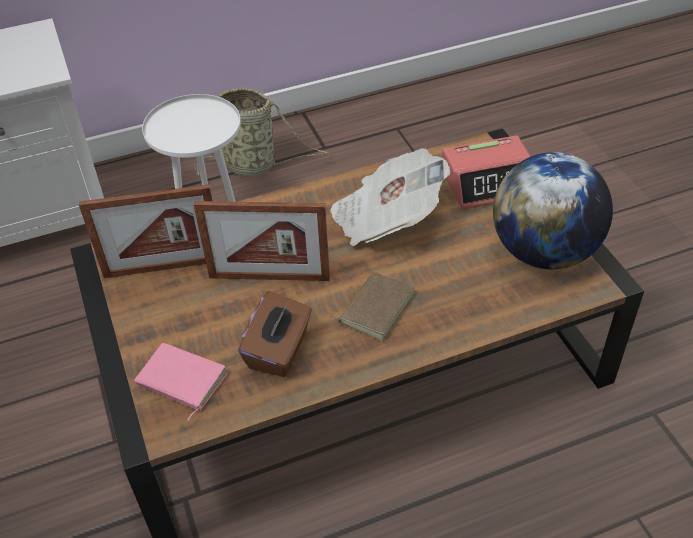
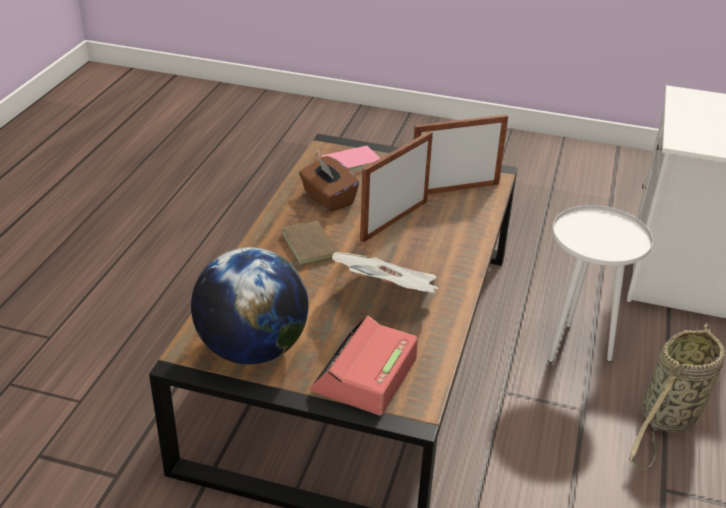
camera: 125 degrees right, 10 degrees down
(164, 268) = (454, 189): picture frame -> picture frame turned 45 degrees clockwise

